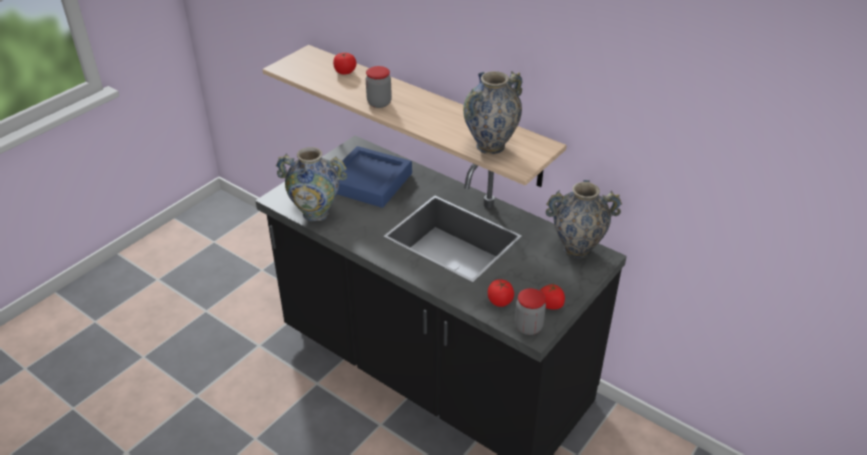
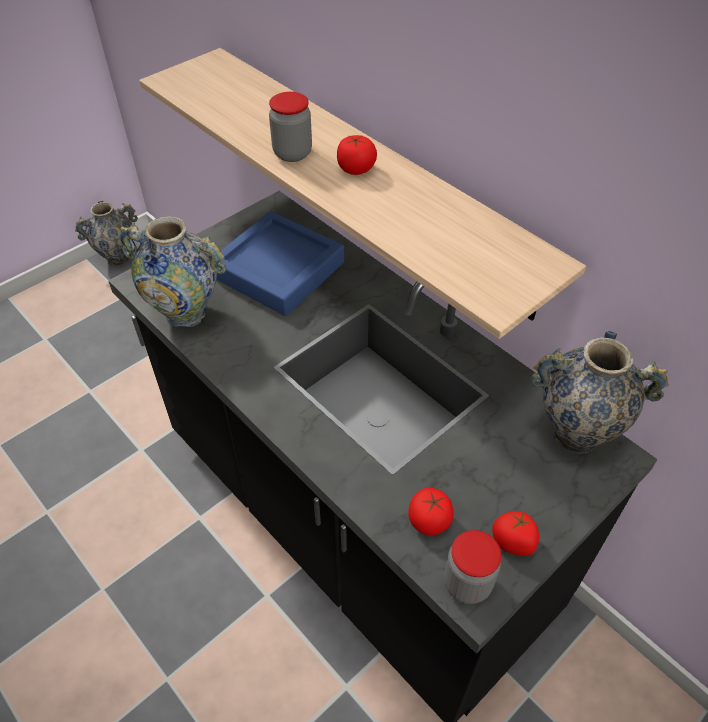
camera: 10 degrees right, 10 degrees up
(345, 72) = (258, 95): tomato -> tomato (356, 169)
(490, 146) = (453, 254): vase -> vase (118, 258)

